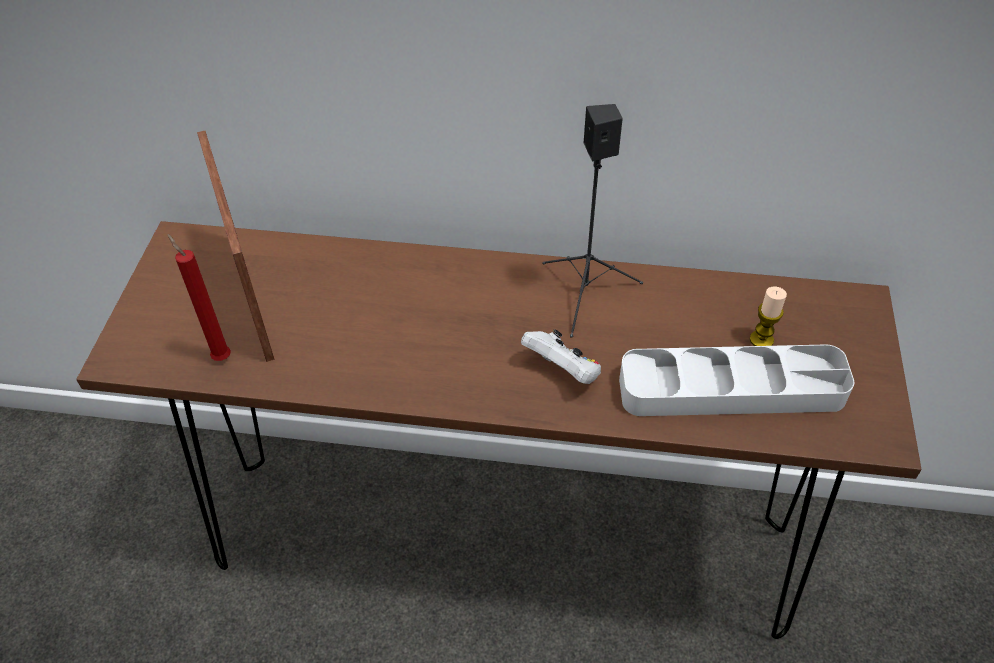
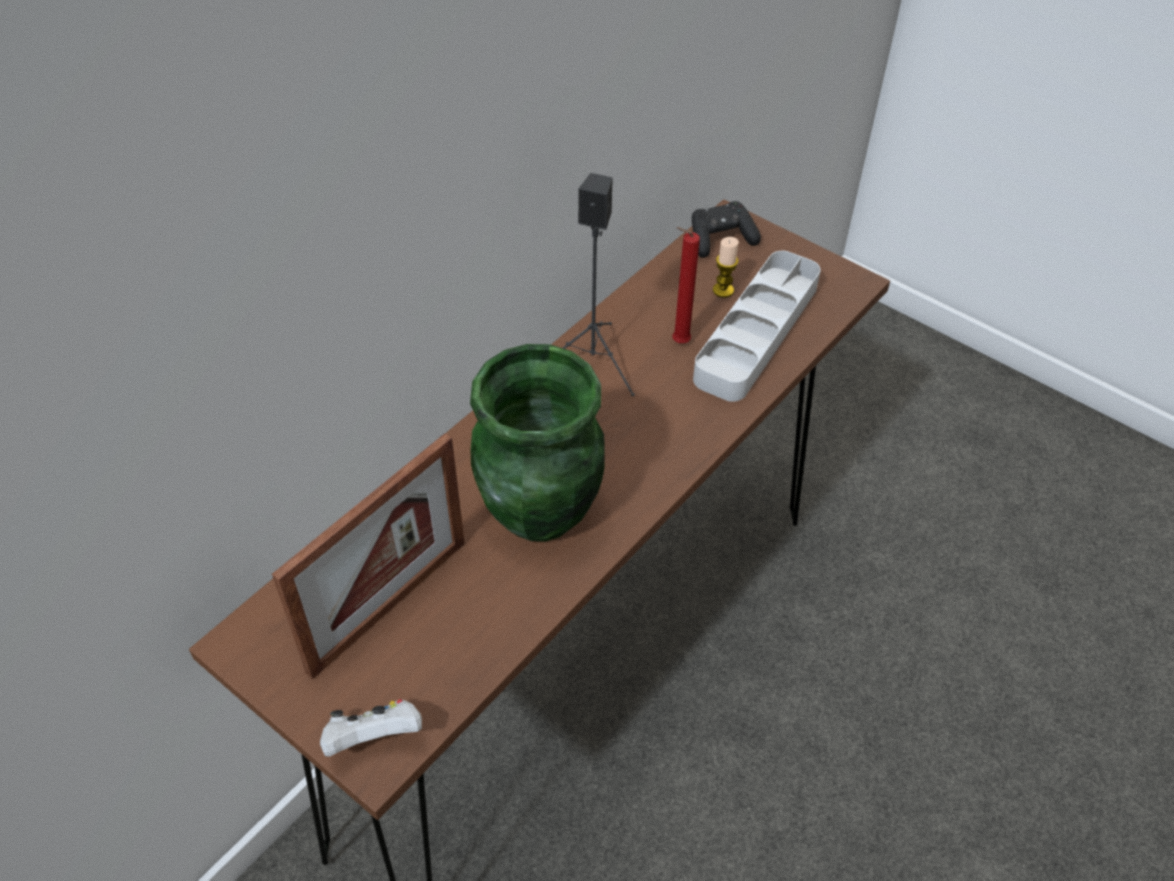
camera: 60 degrees left, 0 degrees up
(220, 356) = (450, 663): red candle -> red candle (678, 343)
(251, 297) = (388, 606): picture frame -> picture frame turned 60 degrees counterclockwise
(396, 339) = (541, 513): none -> green vase
(563, 371) = (666, 418): white game controller -> white game controller (374, 739)
(828, 308) = (720, 239): none -> black game controller

